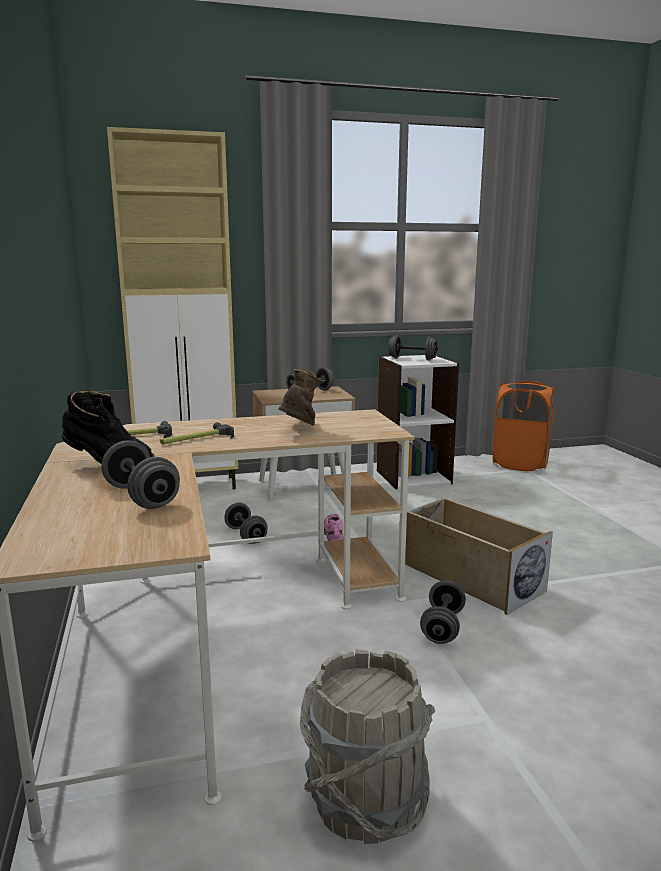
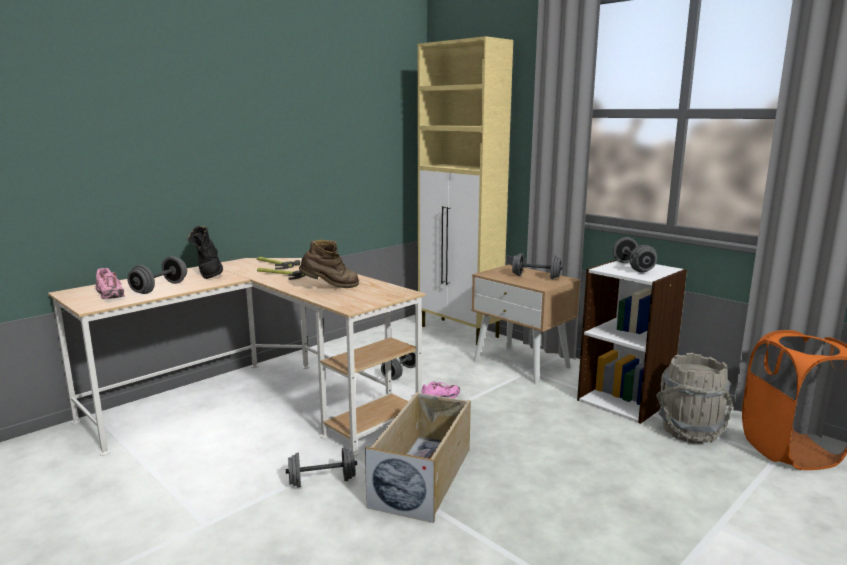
camera: 60 degrees right, 0 degrees up
(126, 529) = (110, 296): none -> pink shoe
(364, 802) = (108, 497): grey bucket -> grey bucket (689, 431)

